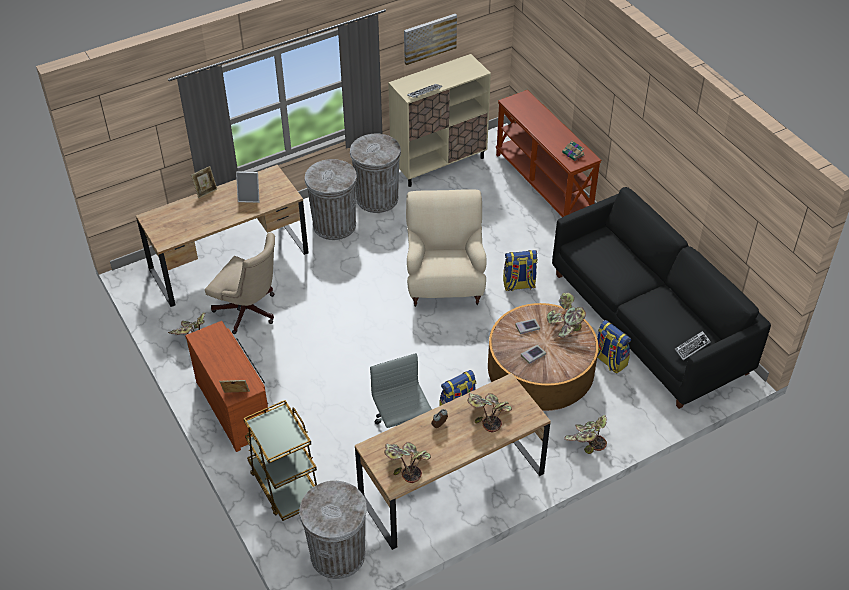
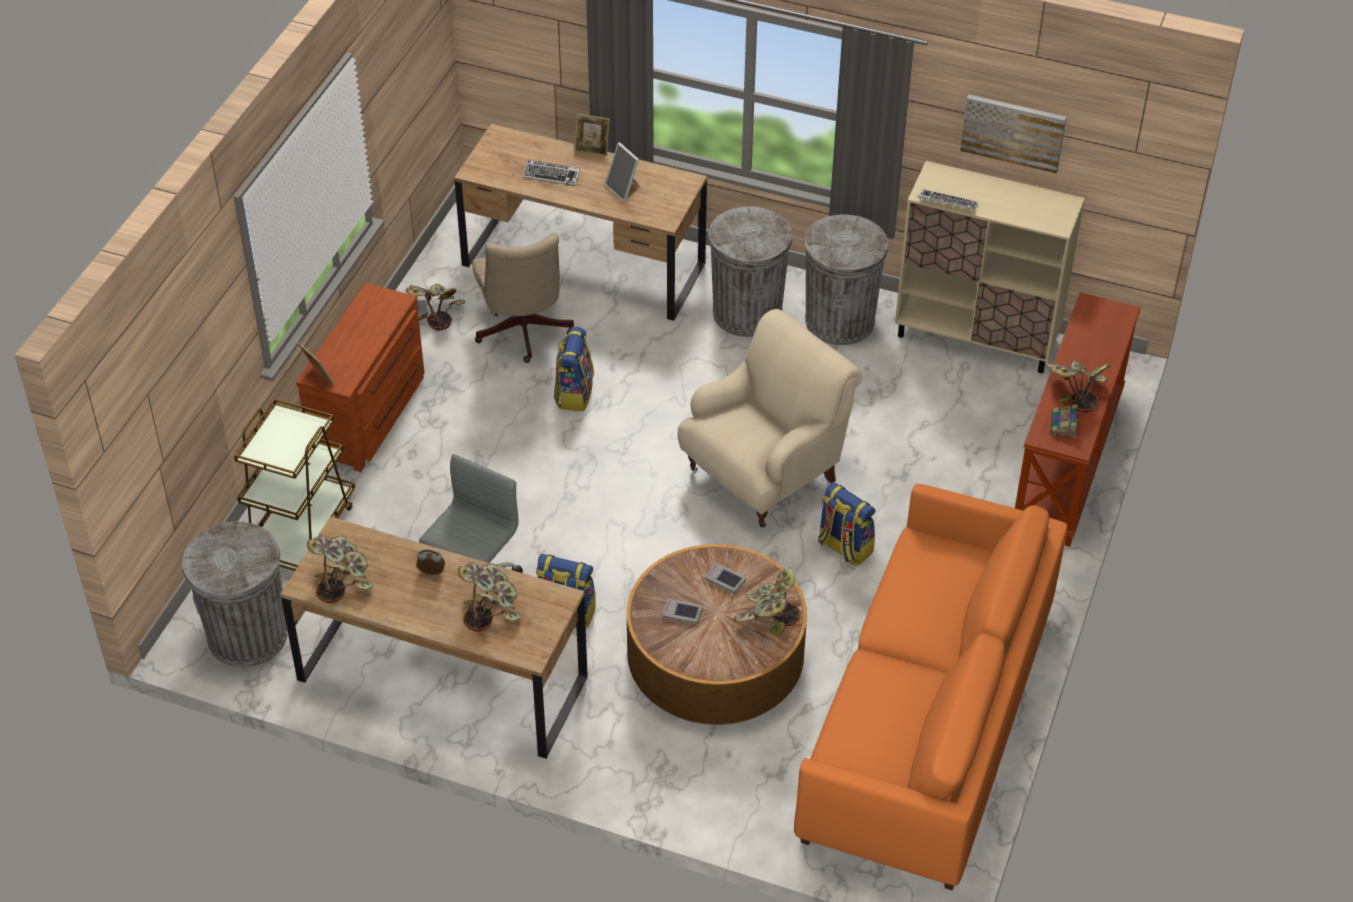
camera: 50 degrees right, 0 degrees up
(585, 442) = (640, 772): potted plant -> potted plant (1073, 392)
(609, 361) = (808, 719): backpack -> backpack (574, 393)
(648, 322) = (928, 723): black sofa -> orange sofa
(691, 347) = (856, 765): keyboard -> keyboard (551, 175)

